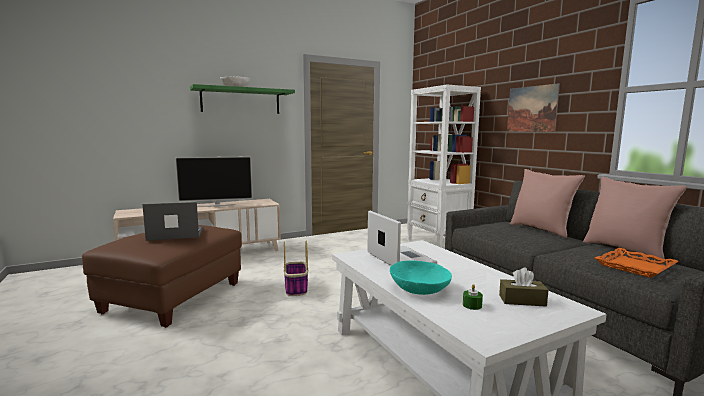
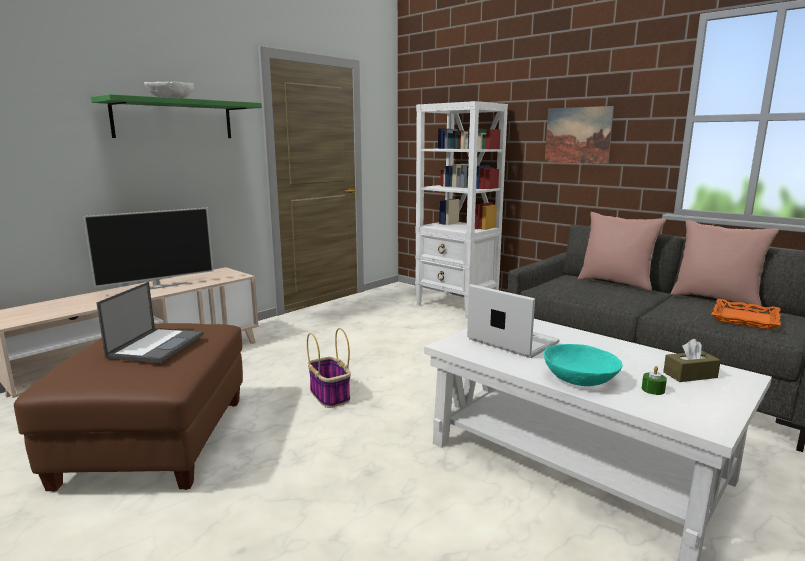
camera: 20 degrees left, 5 degrees up
(175, 234) = (157, 345): laptop -> laptop turned 135 degrees clockwise

